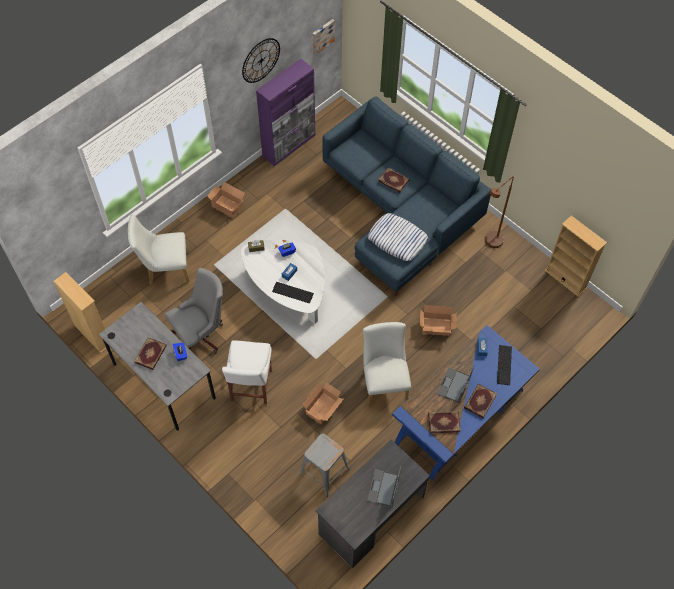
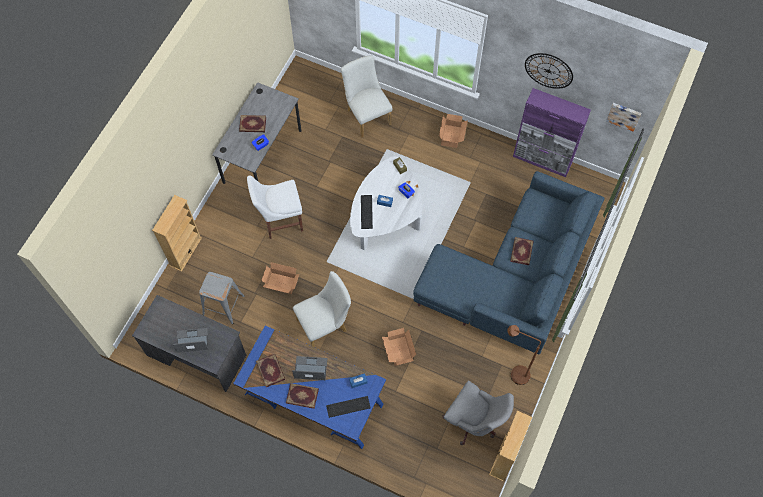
camera: 70 degrees right, 5 degrees up
(93, 334) = (284, 90): beige bookcase -> beige bookcase (185, 252)
(201, 335) = (315, 166): grey office chair -> grey office chair (474, 422)
(397, 239) = (456, 276): pillow -> none

